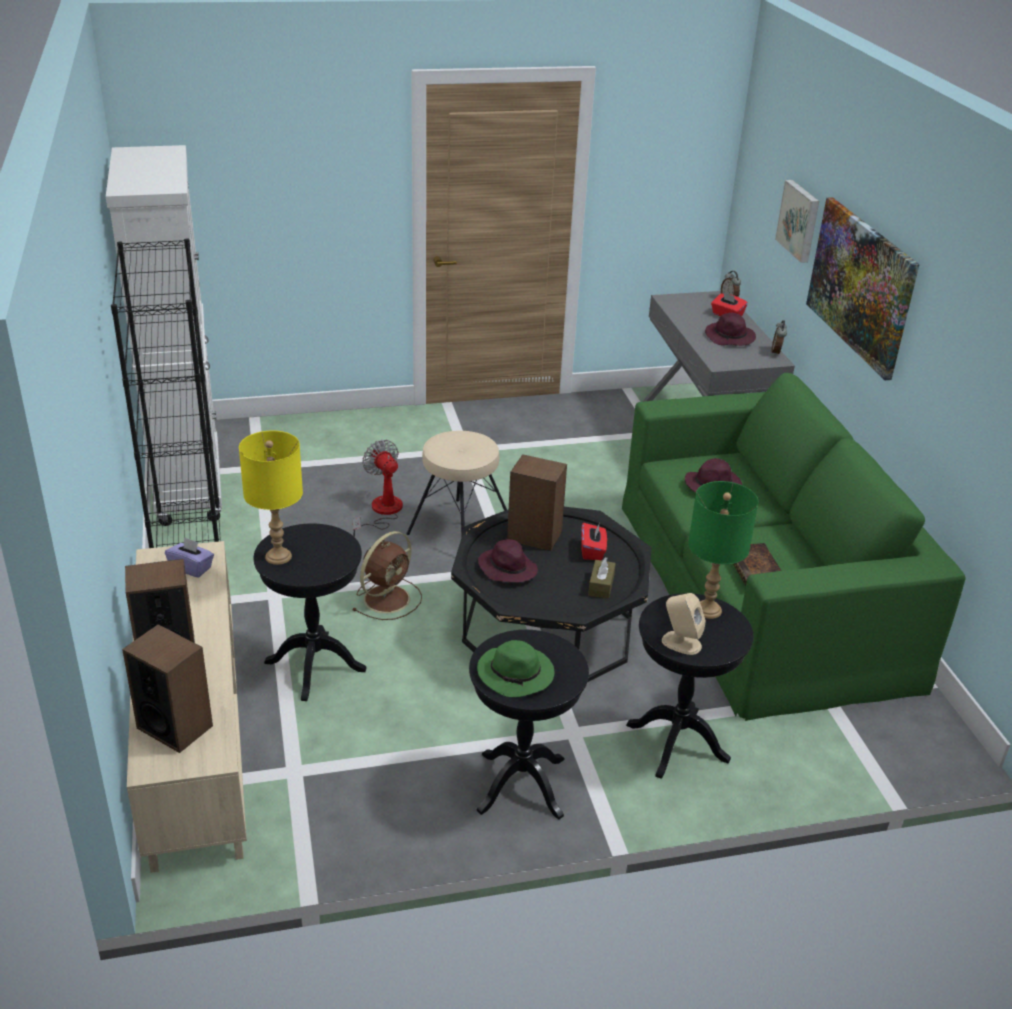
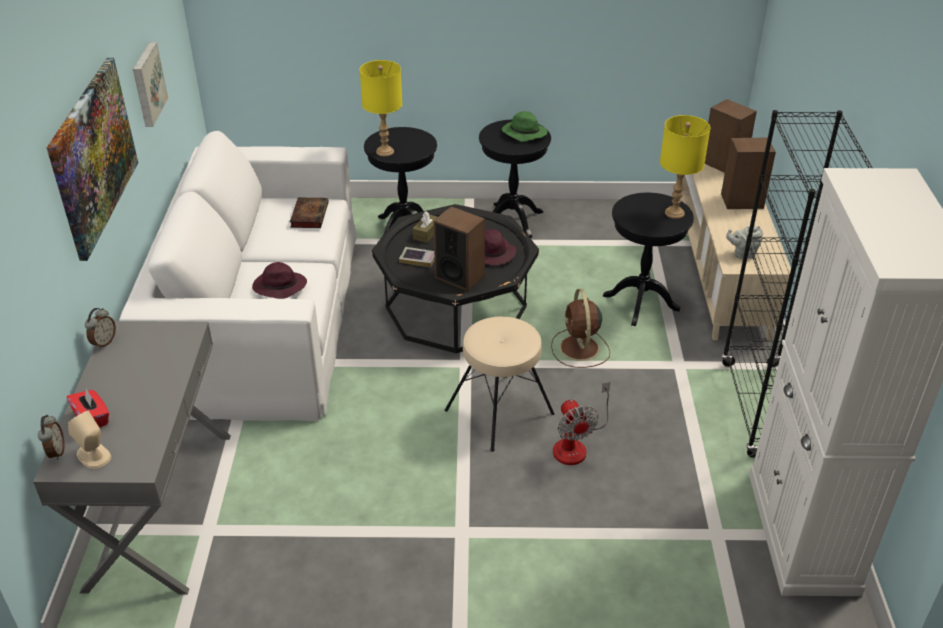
camera: 165 degrees left, 5 degrees up
(191, 568) = (742, 254): purple tissue box -> grey teapot
(388, 598) = (579, 349): brown fan -> brown fan turned 60 degrees counterclockwise
(592, 551) = (418, 259): red tissue box -> book
(681, 643) = (416, 137): beige speaker -> beige speaker (94, 455)
(707, 609) = (385, 152): green table lamp -> yellow table lamp
(730, 338) = (132, 374): purple hat -> none
(763, 590) = (260, 316): green sofa -> white sofa
(800, 220) = (36, 234): picture -> picture (147, 84)

